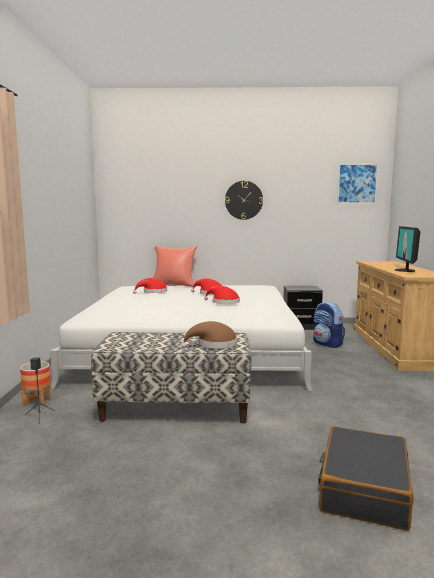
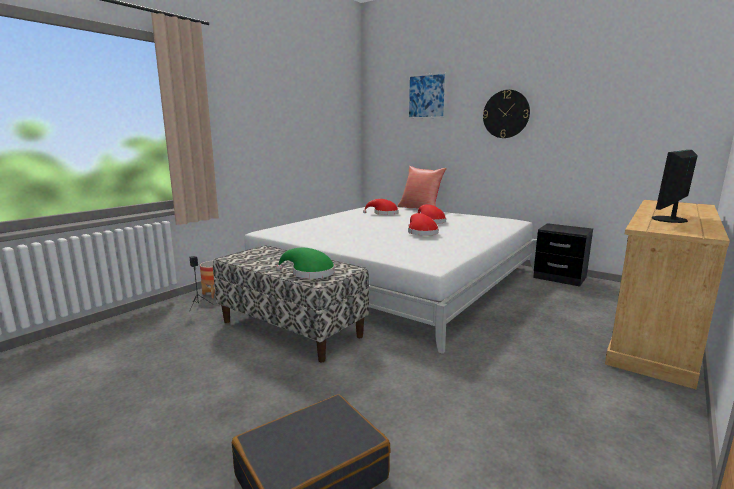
camera: 35 degrees right, 5 degrees up
(214, 344) = (309, 273): brown hat -> green hat
(327, 344) = (559, 305): backpack -> none
(357, 183) = (676, 84): picture -> picture (426, 96)

